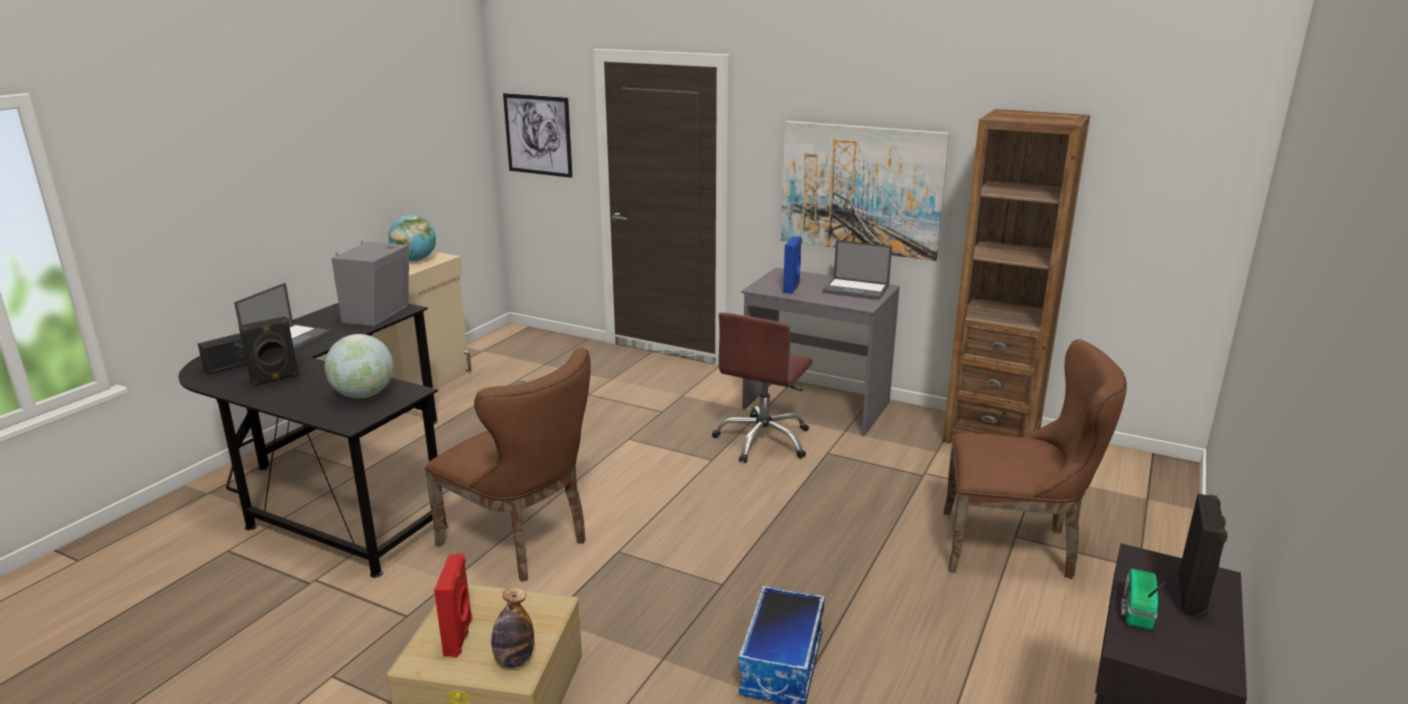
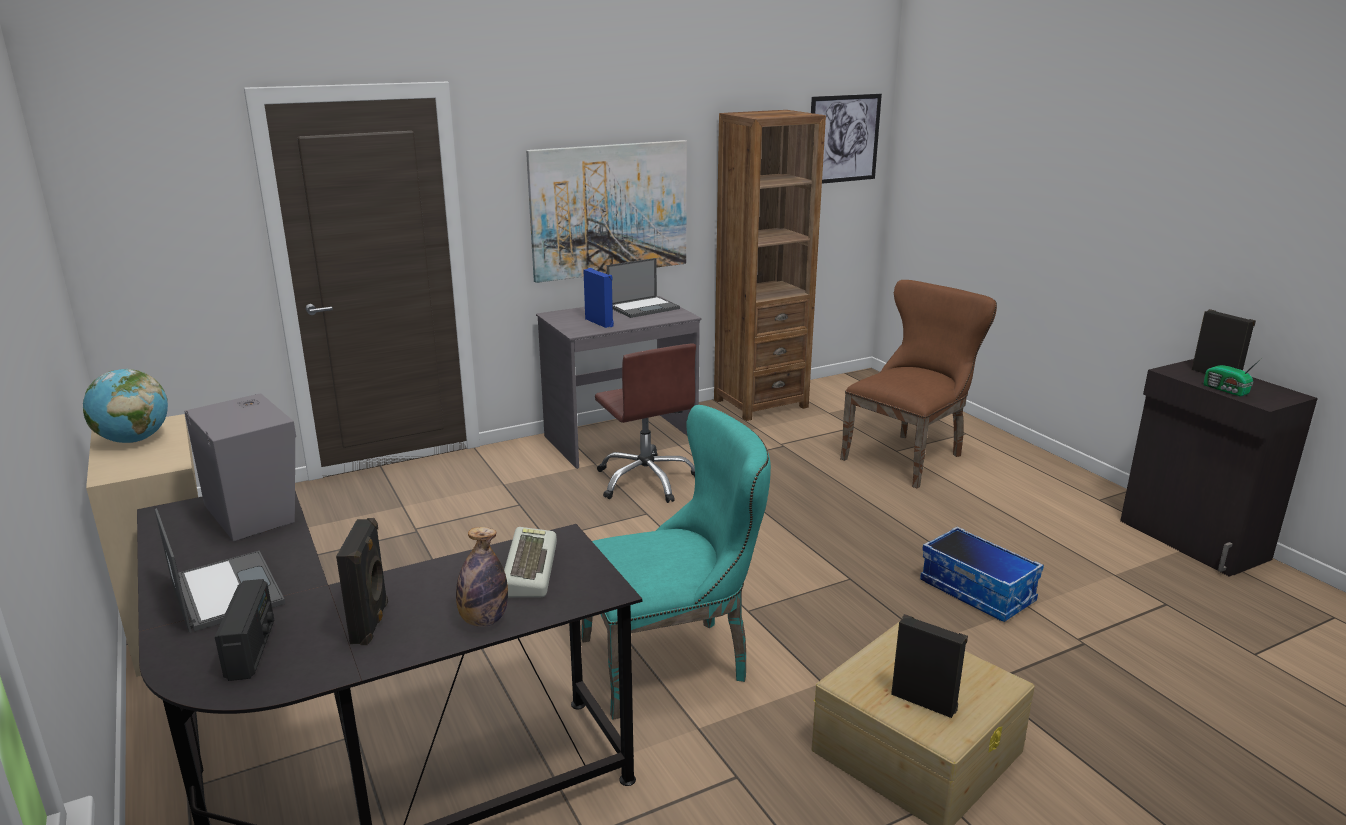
camera: 55 degrees left, 0 degrees up
(363, 395) = (528, 569): globe -> keyboard
(459, 637) = (924, 701): red speaker -> black speaker
(514, 660) = (983, 679): bottle -> bottle (483, 620)
(522, 543) = (674, 660): brown chair -> turquoise chair
(538, 135) = (153, 223): picture -> picture (843, 139)

